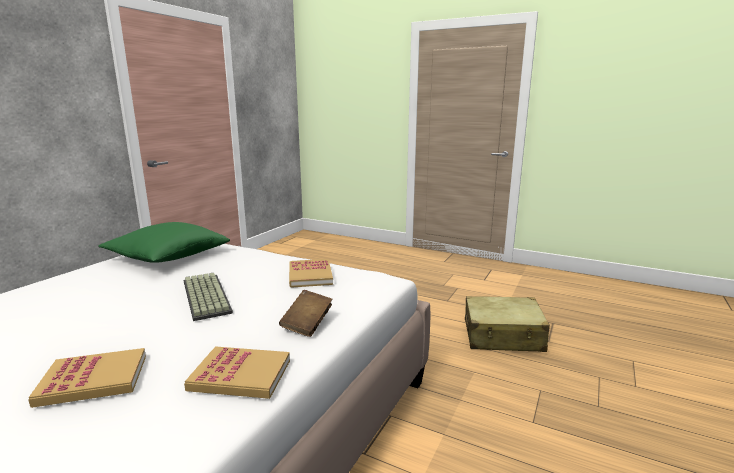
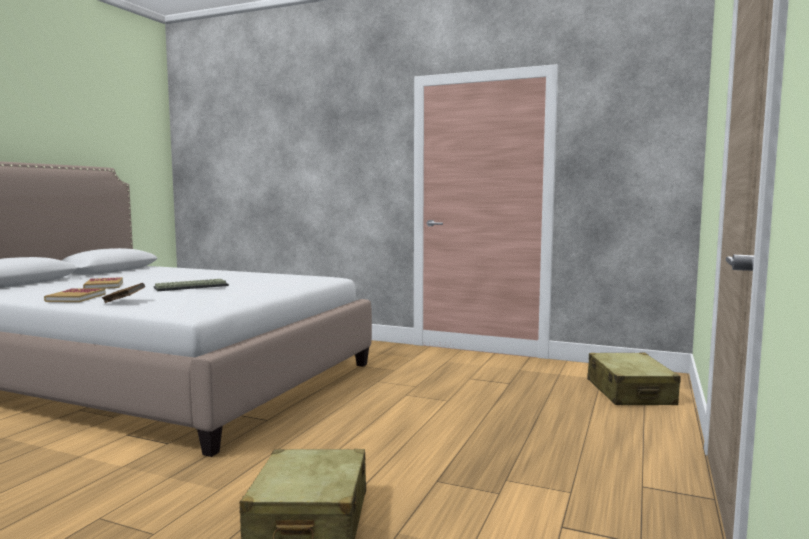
camera: 85 degrees right, 10 degrees down
(168, 257) = (285, 279): green pillow -> none
(310, 275) = (212, 297): book -> none
(329, 245) = (630, 393): none -> beige suitcase

